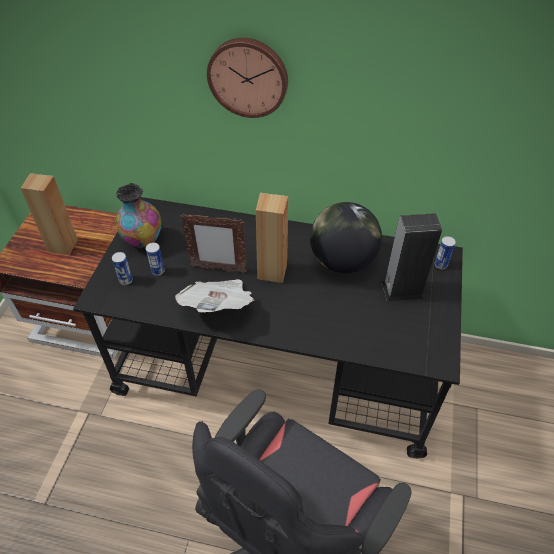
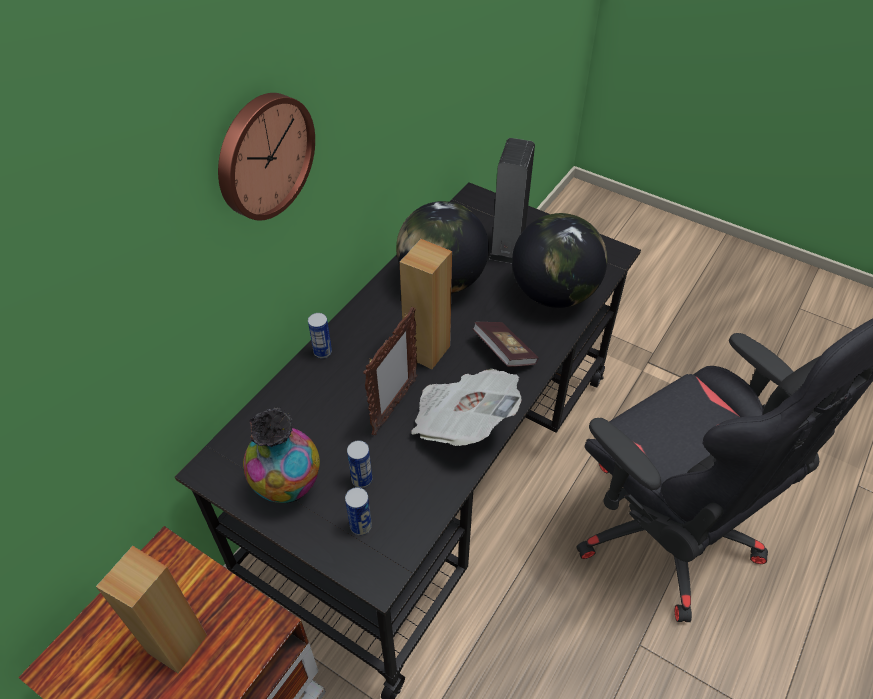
camera: 70 degrees left, 0 degrees up
(290, 314) = (504, 352): none -> book
(367, 330) = (553, 293): none -> globe
(440, 264) = (485, 206): can -> can (322, 352)

